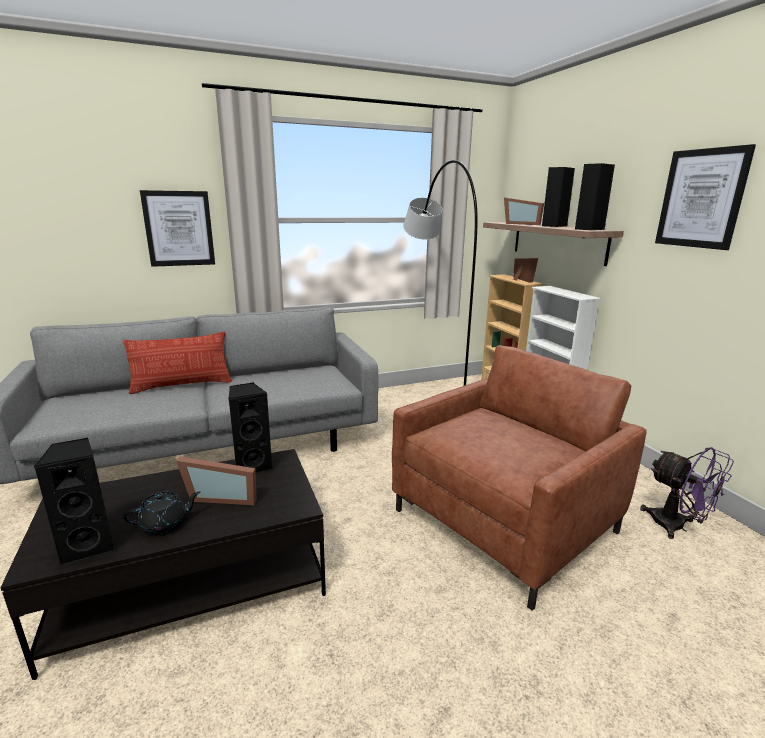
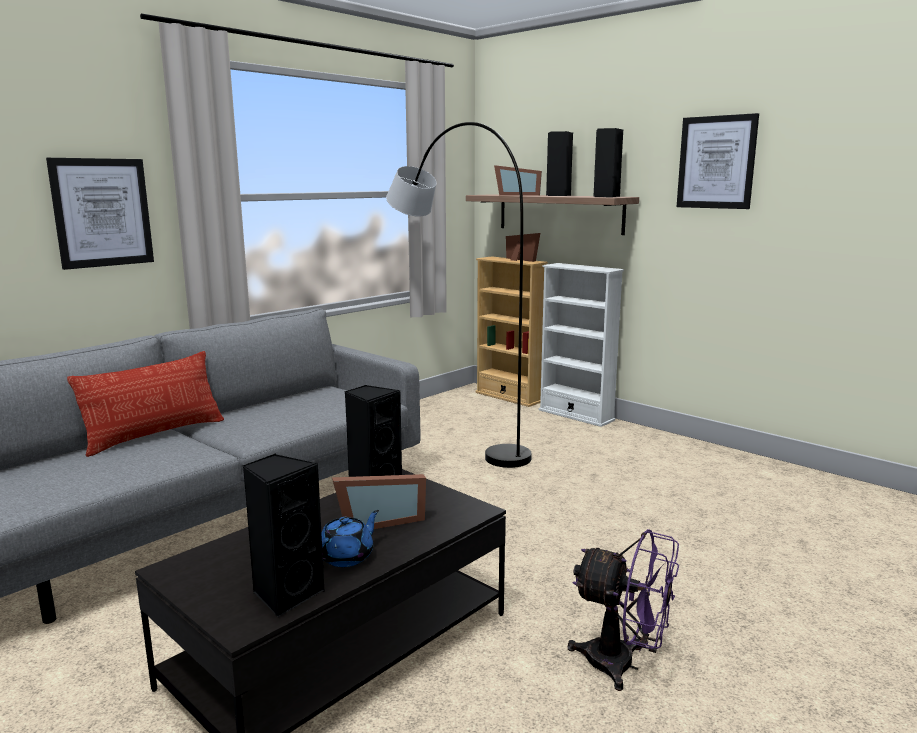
camera: 25 degrees left, 5 degrees down
(165, 523) = (347, 557): black teapot -> blue teapot
(504, 521) = (615, 510): brown armchair -> none
(676, 527) = (757, 479): purple fan -> purple fan (623, 665)

